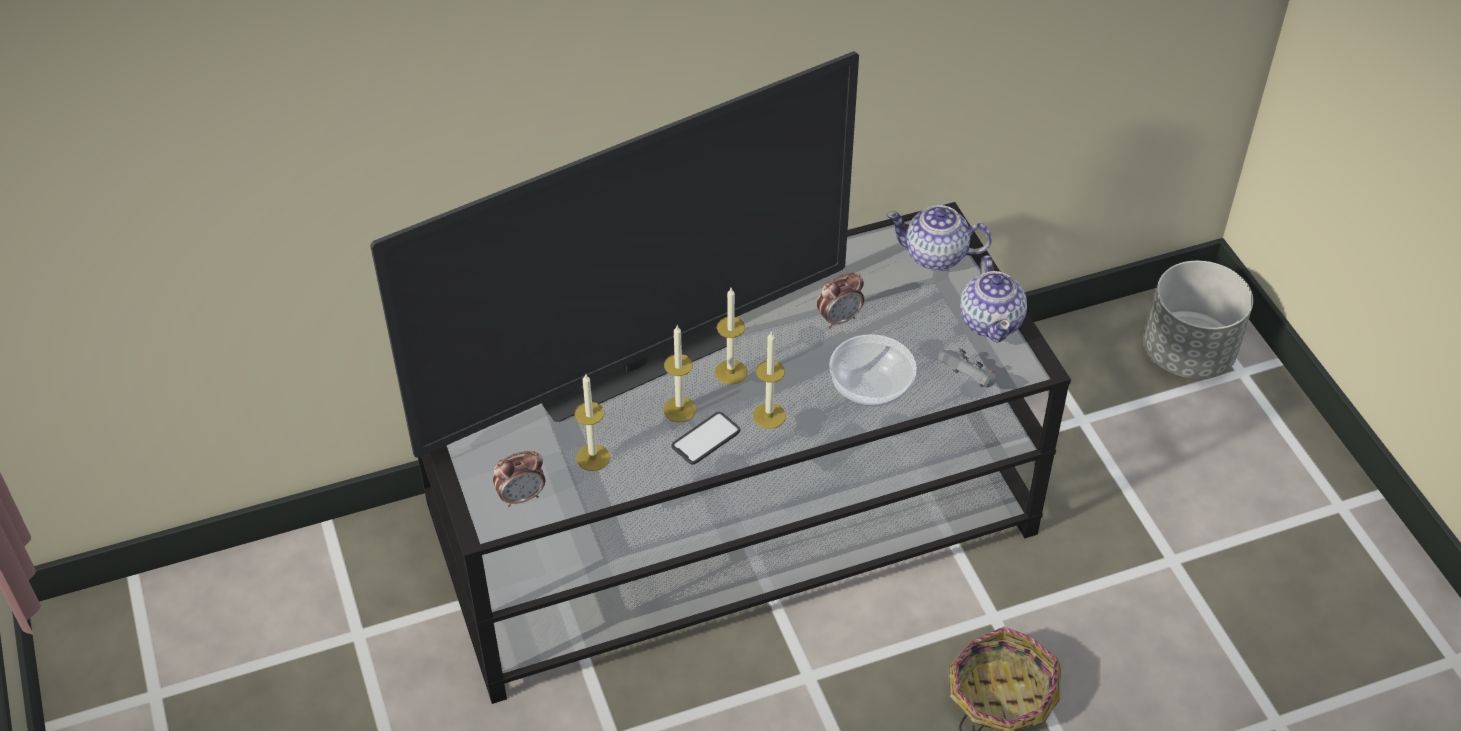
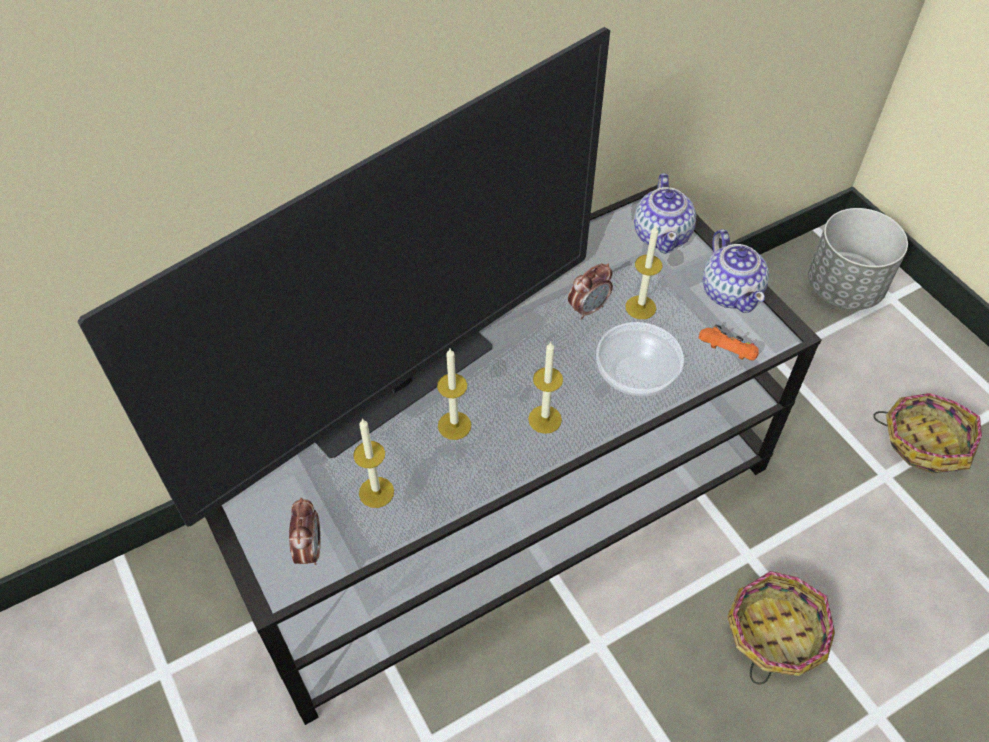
camera: 10 degrees left, 5 degrees up
(522, 497) = (309, 549): alarm clock -> alarm clock turned 60 degrees counterclockwise
(706, 439) = (487, 454): phone -> none
(730, 372) = (496, 378): candle -> candle (640, 307)
(936, 256) = (662, 235): teapot -> teapot turned 90 degrees counterclockwise
(967, 380) = (726, 354): grey game controller -> orange game controller
(1229, 531) = (924, 441): none -> basket

